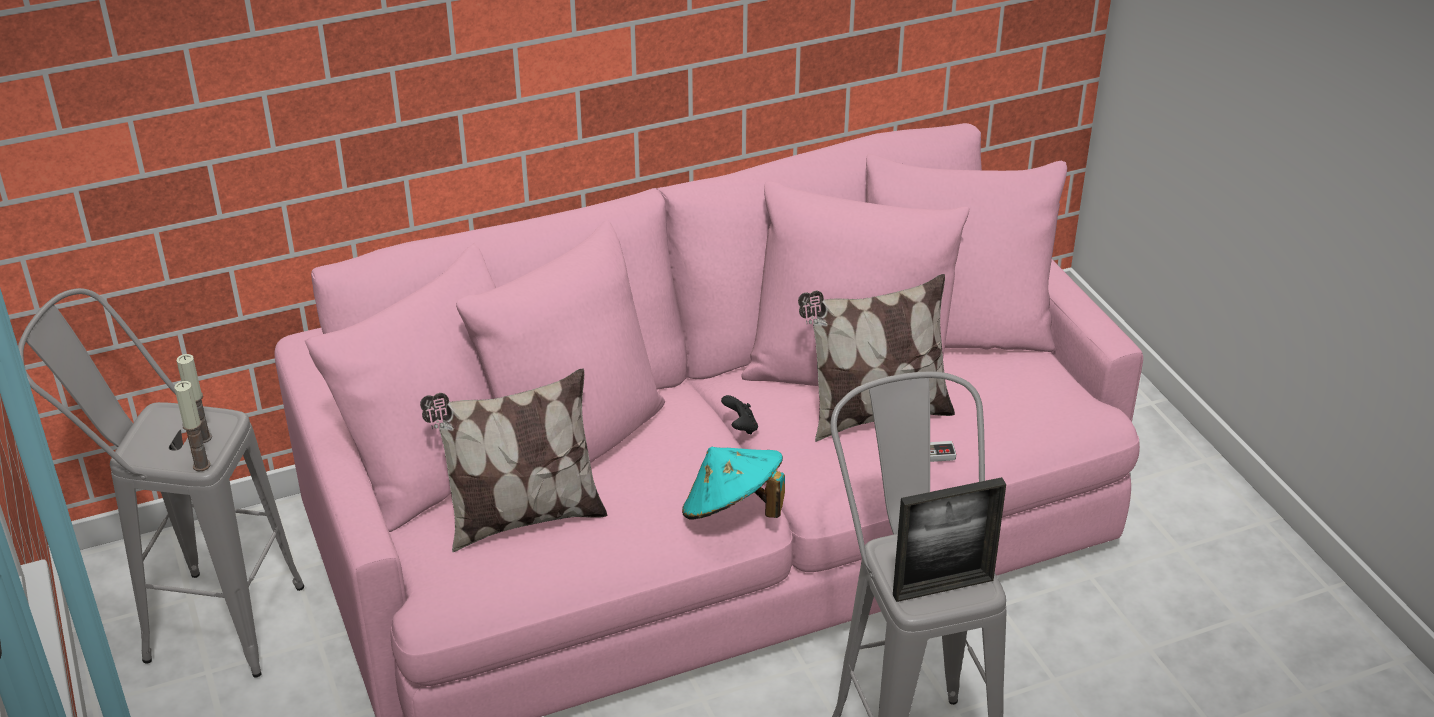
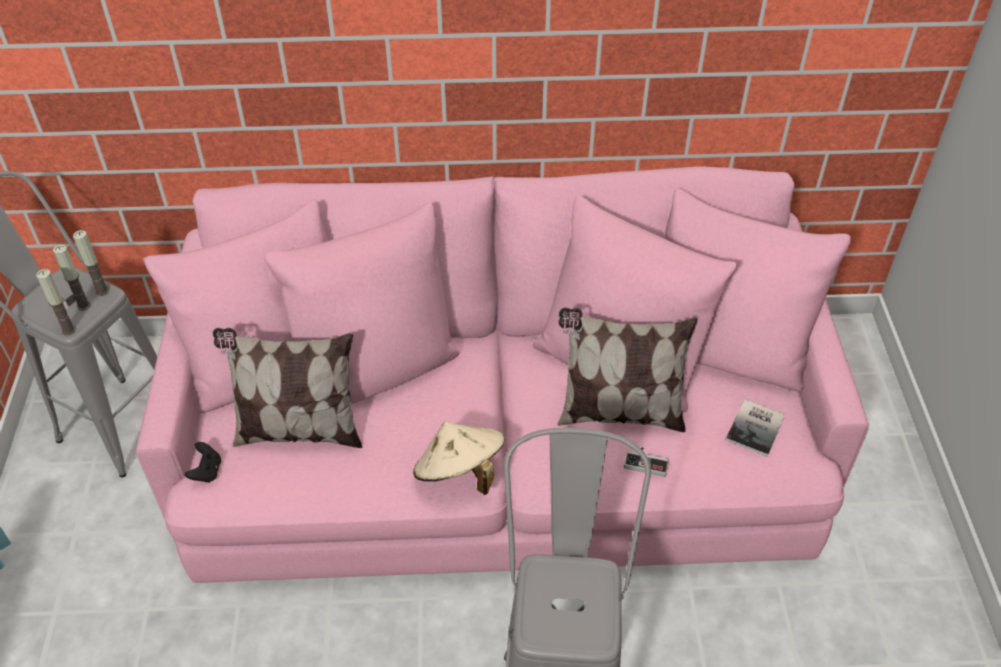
camera: 20 degrees right, 10 degrees up
(218, 417) = (102, 291): none -> candle
(732, 511) = (459, 473): turquoise hat -> beige hat
(740, 427) = (505, 394): black game controller -> black game controller (207, 471)
(943, 587) = (567, 625): picture frame -> none
(1027, 393) = (757, 427): none -> book

